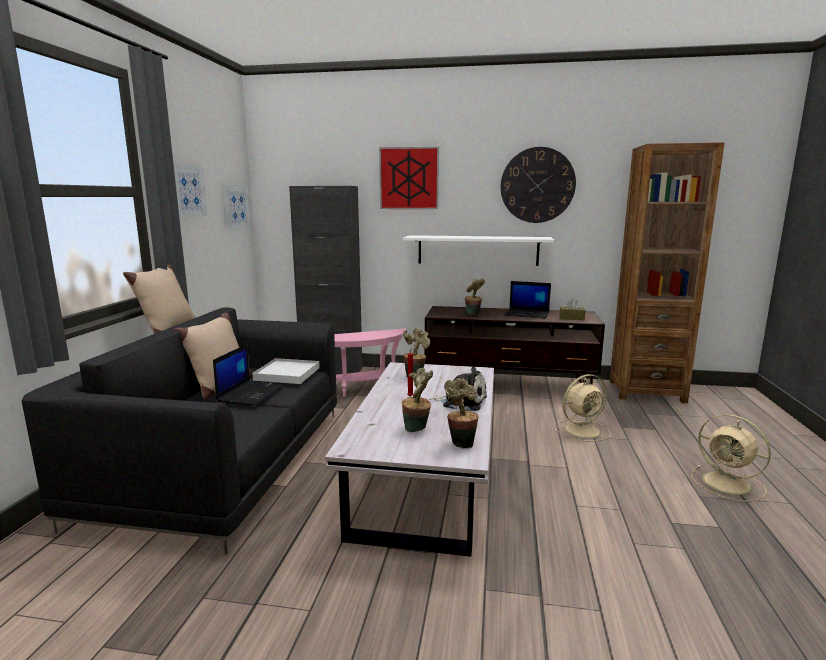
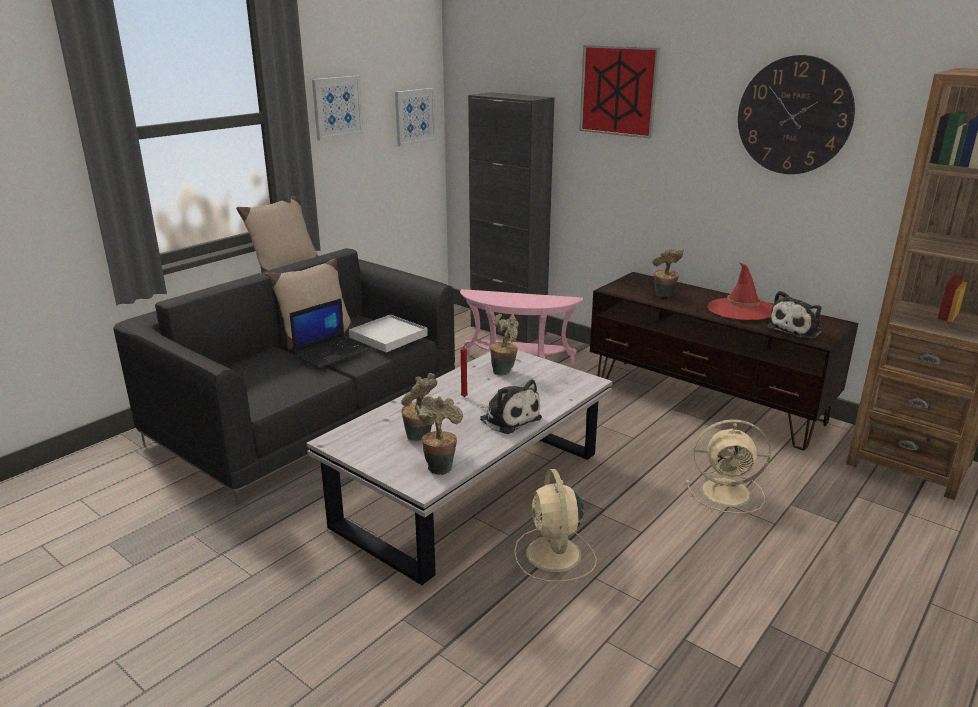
camera: 30 degrees right, 10 degrees up
(477, 250) = (699, 203): white shelf -> none
(527, 314) = (742, 309): laptop -> red hat
(571, 318) = (796, 329): brown tissue box -> plush toy
(729, 484) = (837, 627): beige fan -> beige fan (554, 555)

